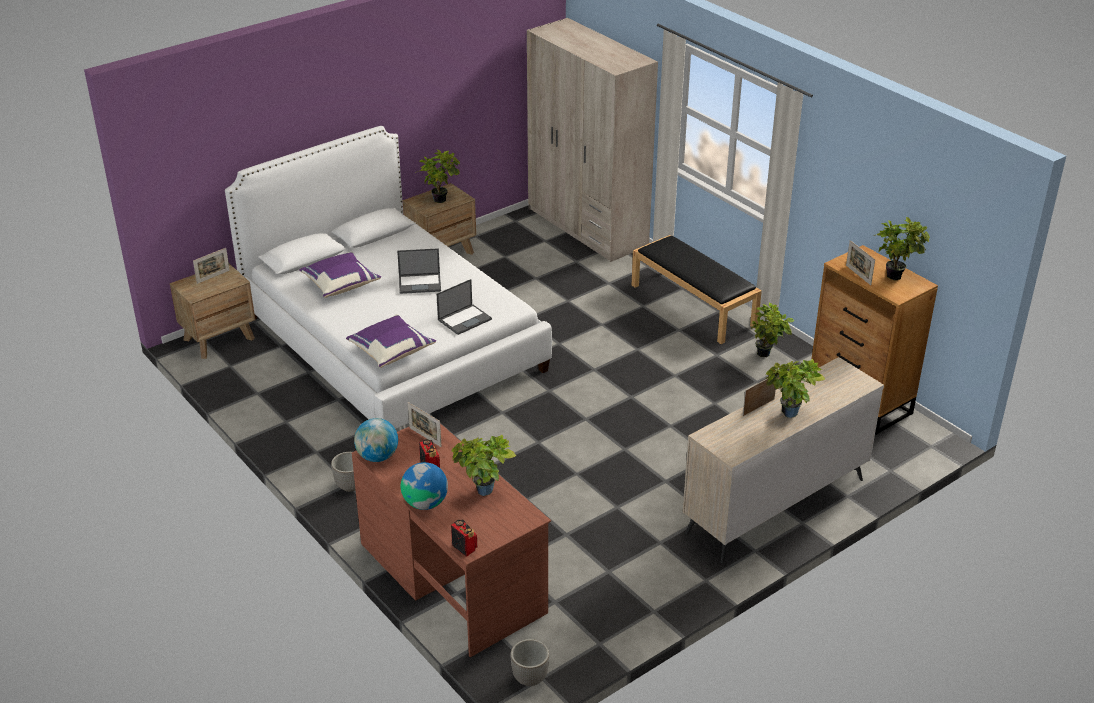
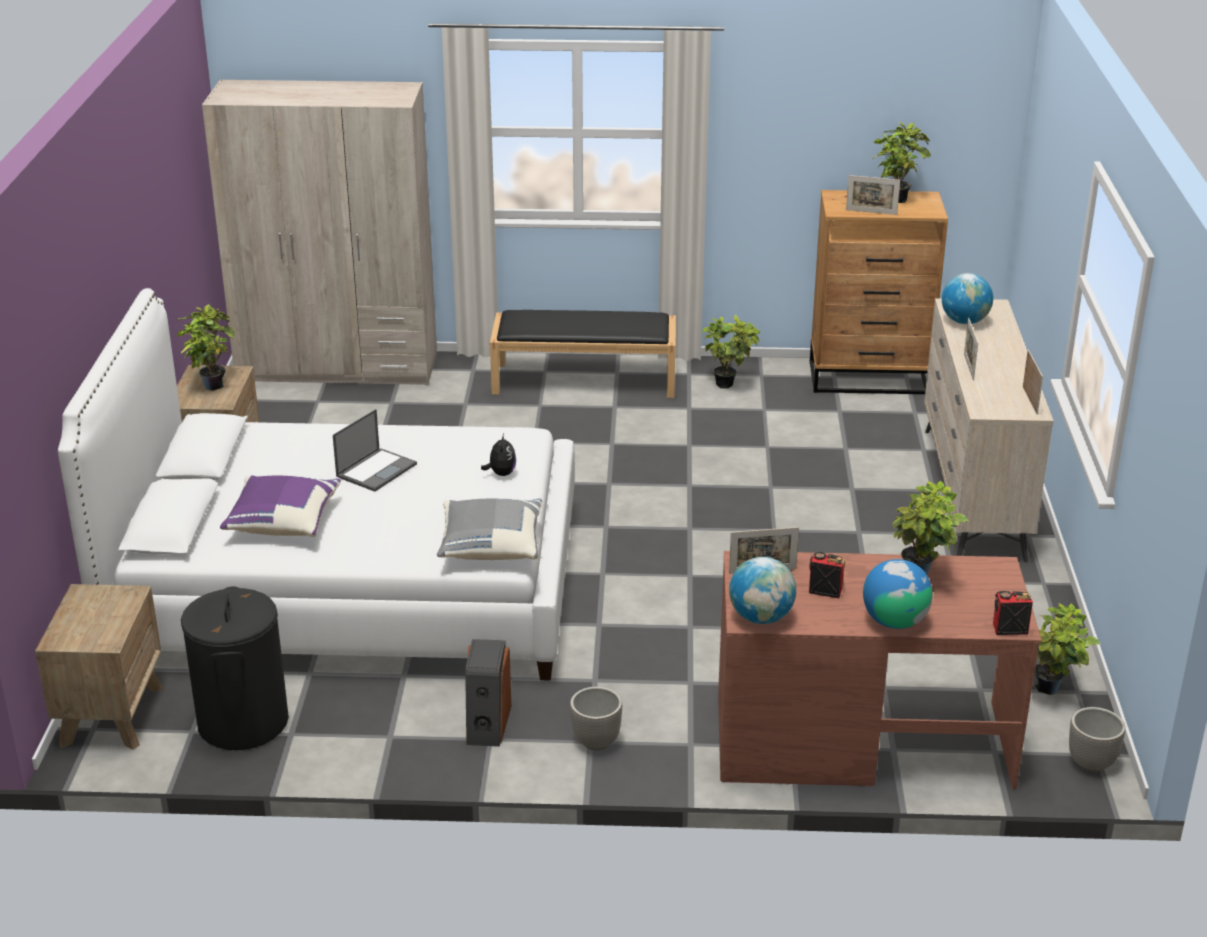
camera: 50 degrees left, 5 degrees down
(213, 277) = (86, 609): picture frame -> picture frame (1030, 400)
(251, 375) = (242, 722): none -> black laundry basket
(327, 445) = (487, 724): none -> speaker
(391, 351) = (490, 547): purple pillow -> grey pillow
(465, 319) = (501, 473): laptop -> plush toy
(789, 416) = (1002, 359): potted plant -> potted plant (1051, 692)
(821, 381) = (964, 321): none -> globe

